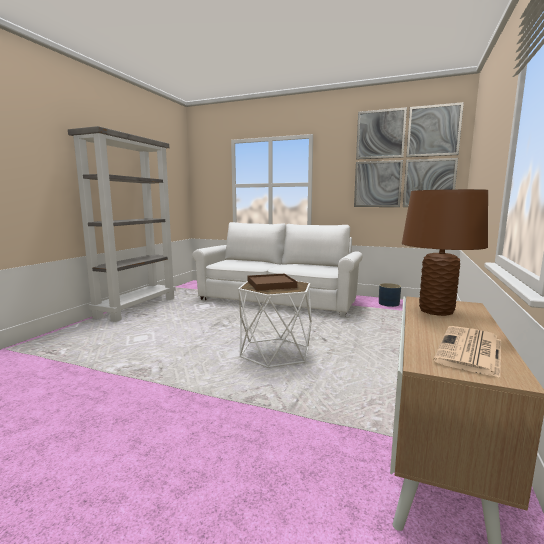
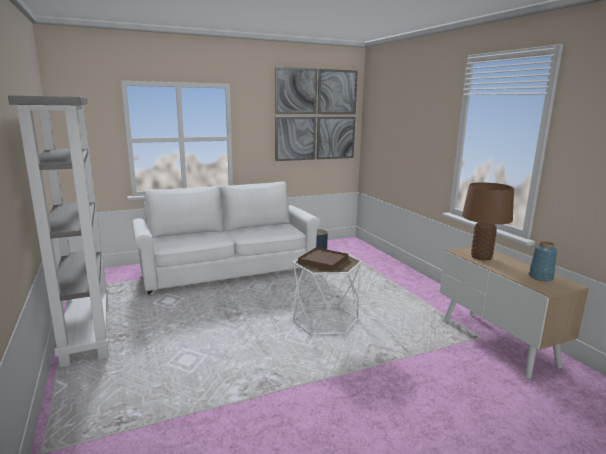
camera: 45 degrees left, 5 degrees up
(470, 351) = (541, 277): newspaper -> blue vase

